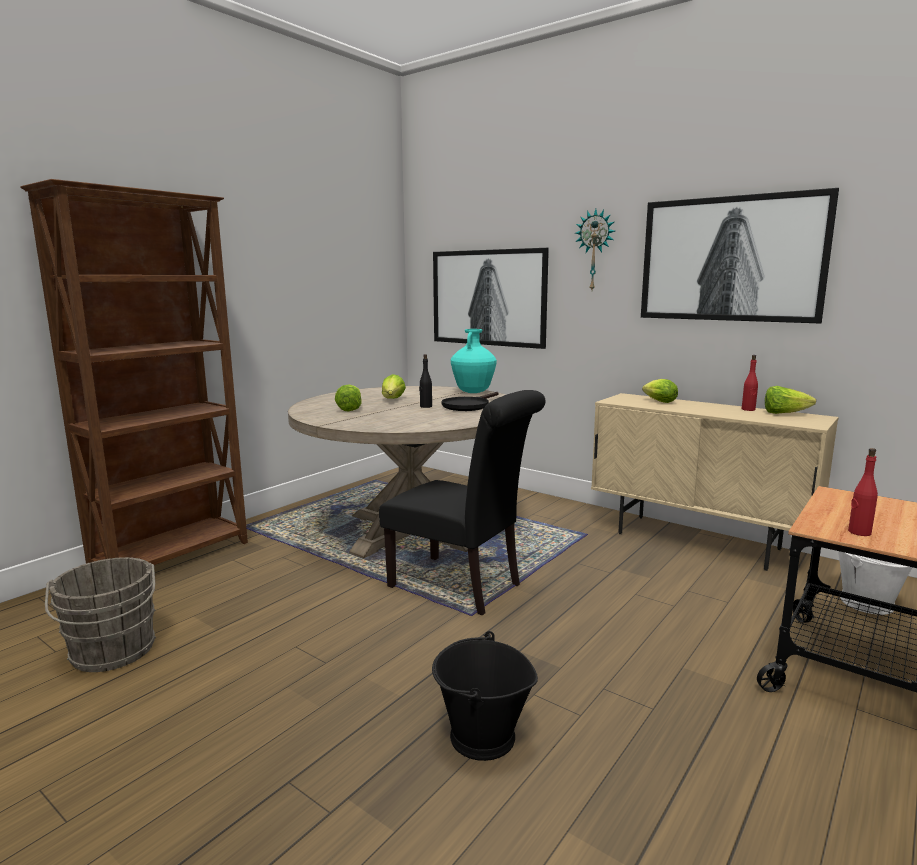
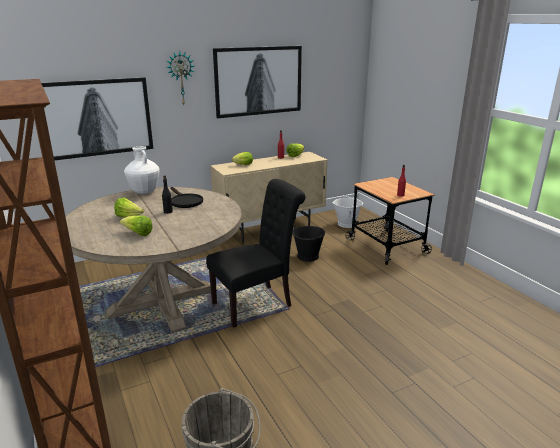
camera: 65 degrees left, 10 degrees up
(473, 392) = (144, 192): turquoise vase -> white vase
(482, 737) = (385, 332): black bucket -> black bucket (308, 256)

